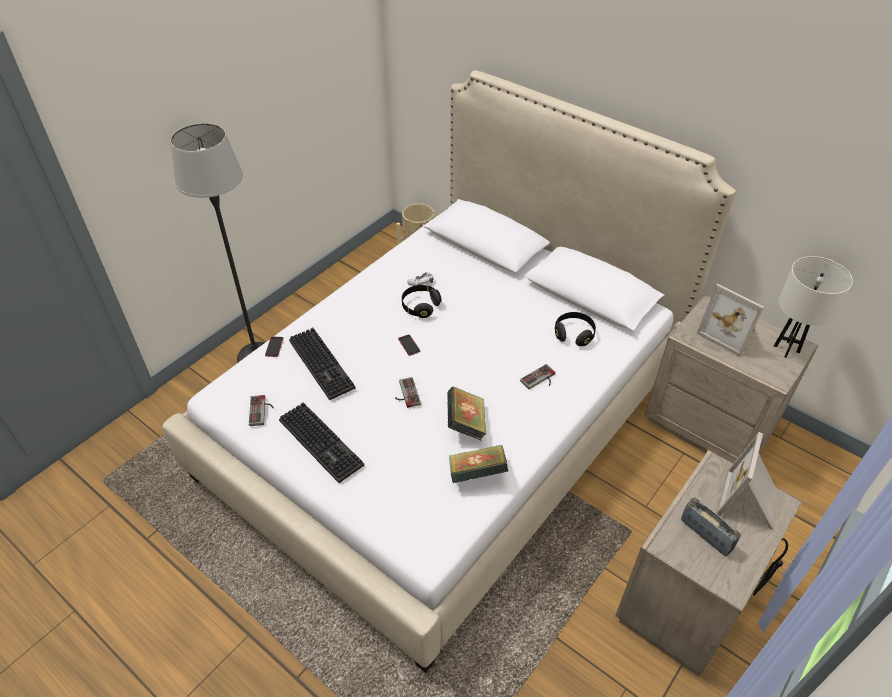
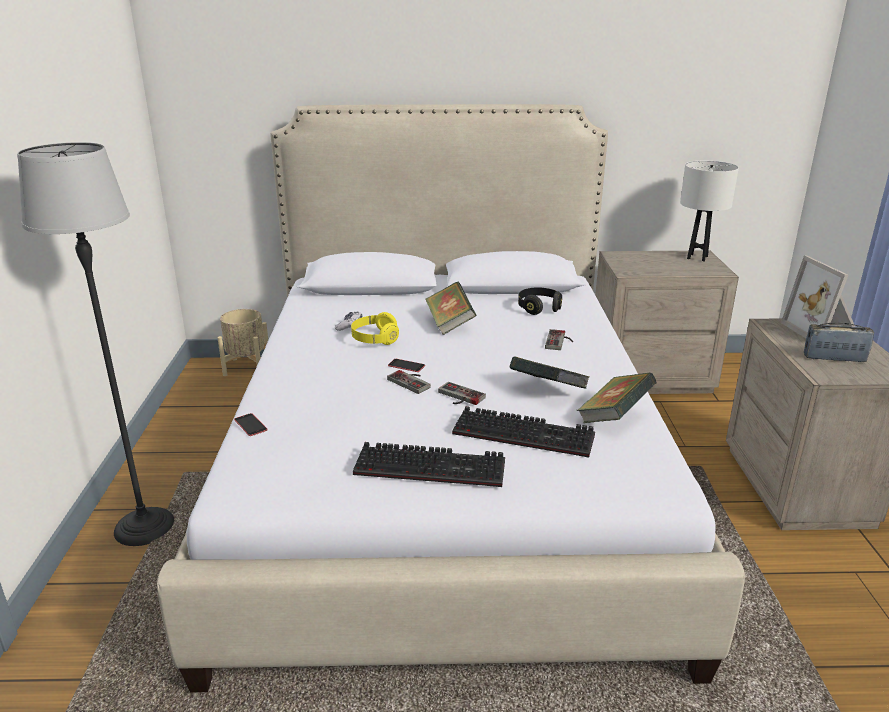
camera: 40 degrees left, 20 degrees down
(262, 411) = (318, 477): game controller -> game controller (412, 381)
(324, 364) = (337, 411): keyboard -> keyboard (526, 434)
(420, 306) = (375, 339): black headphones -> yellow headphones
(487, 317) = (450, 324): none -> book
(729, 333) = (650, 262): picture frame -> none

